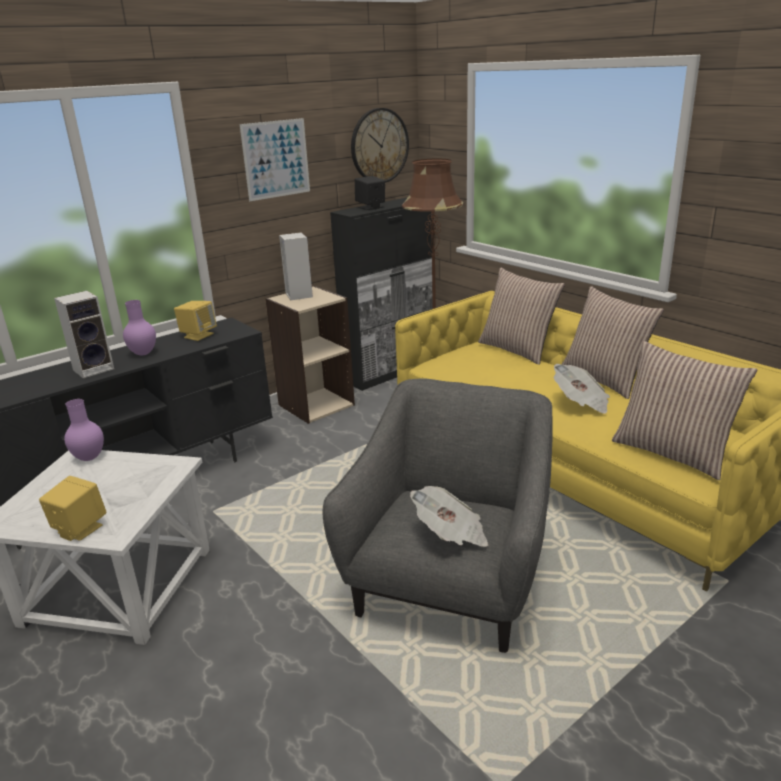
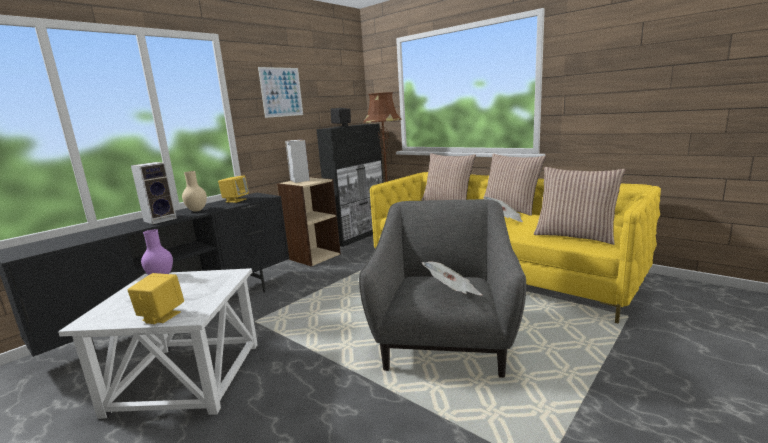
camera: 10 degrees left, 10 degrees down
(143, 354) = (196, 210): purple vase -> beige vase
(379, 146) = (343, 91): wall clock -> none

